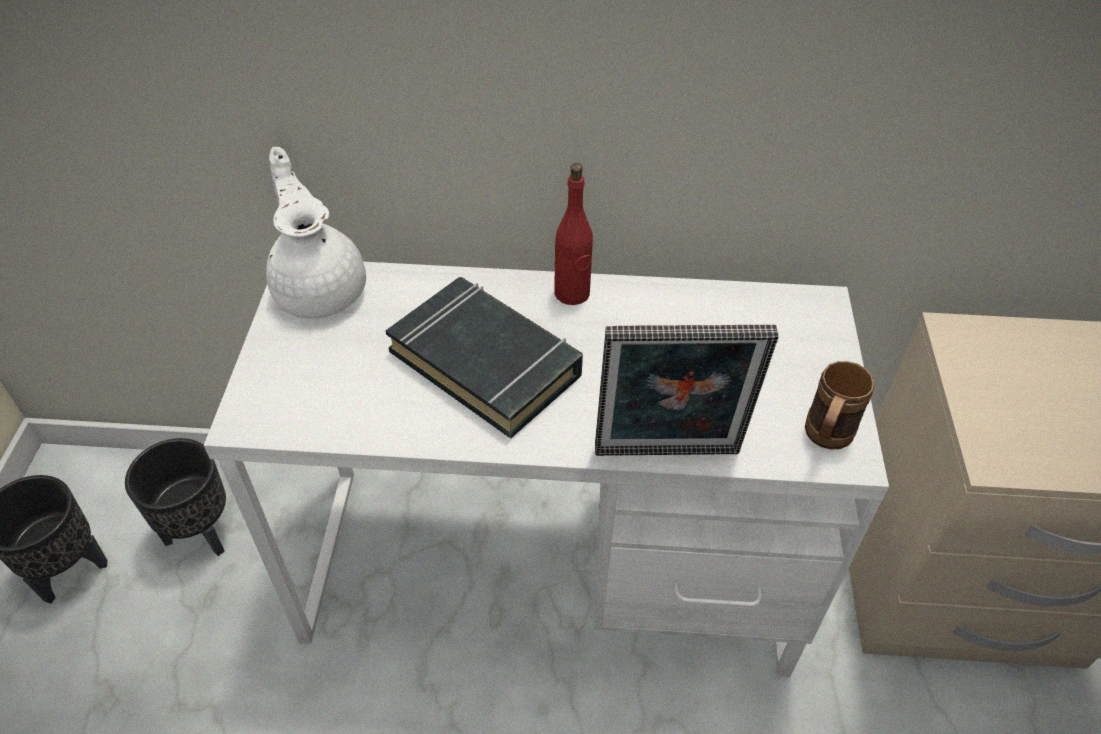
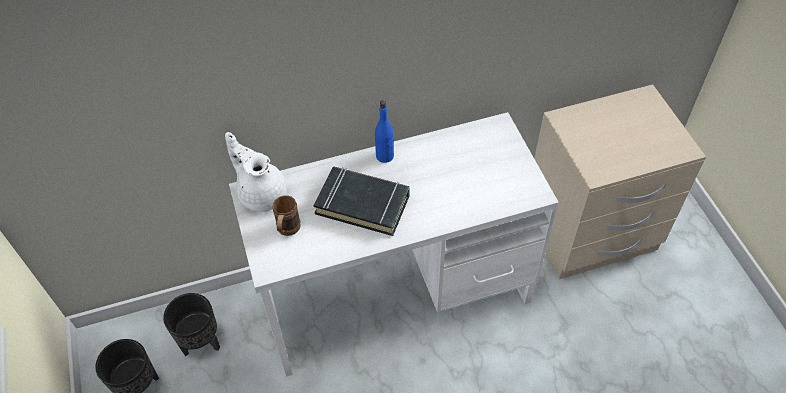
camera: 20 degrees left, 5 degrees up
(572, 293) = (385, 156): red bottle -> blue bottle
(667, 457) = (464, 221): picture frame -> none
(824, 439) = (525, 190): brown mug -> brown mug (287, 231)

